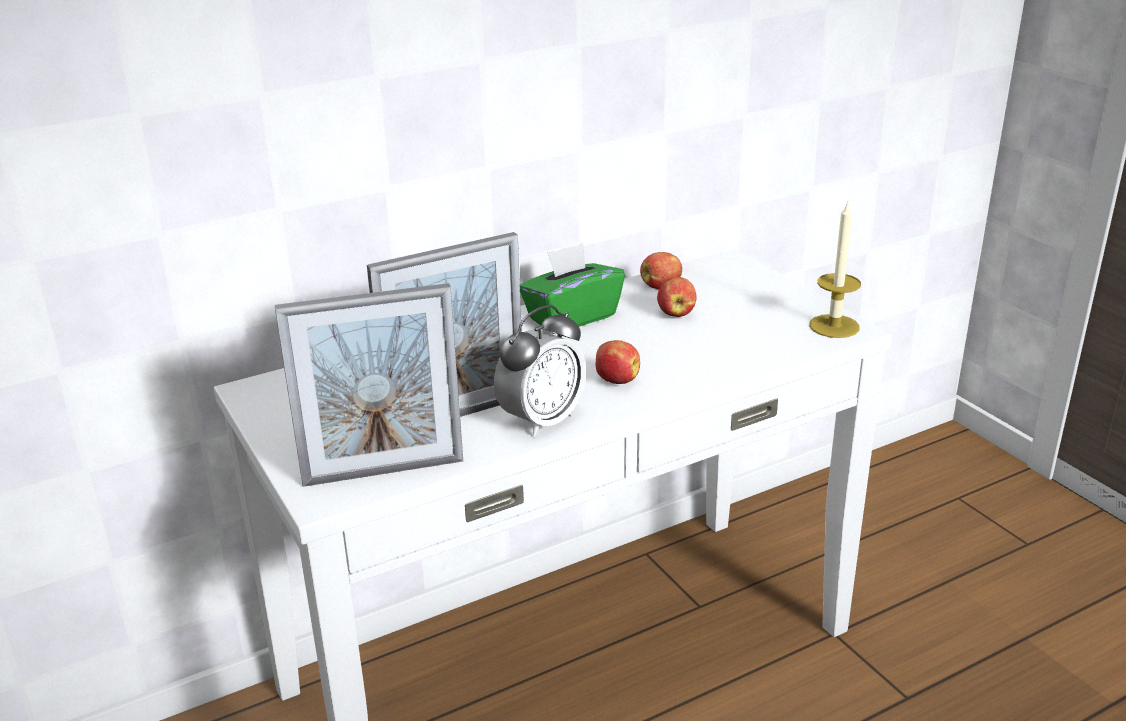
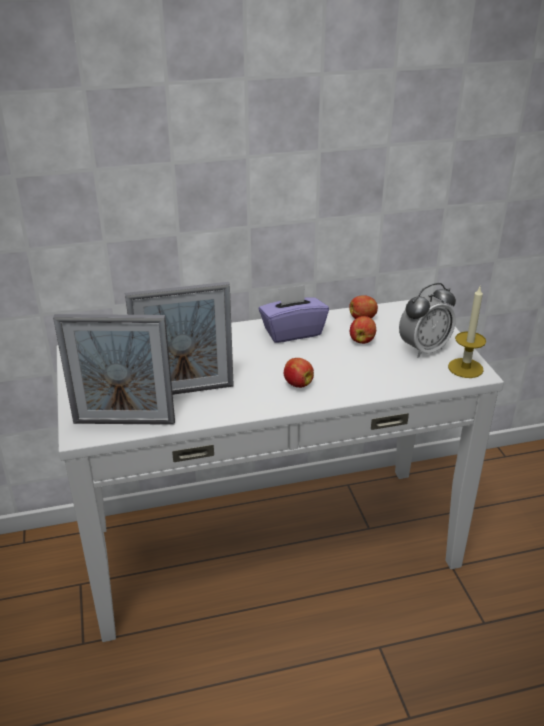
camera: 15 degrees right, 5 degrees up
(541, 420) = (236, 404): alarm clock -> alarm clock (423, 349)
(571, 317) = (292, 332): green tissue box -> purple tissue box

